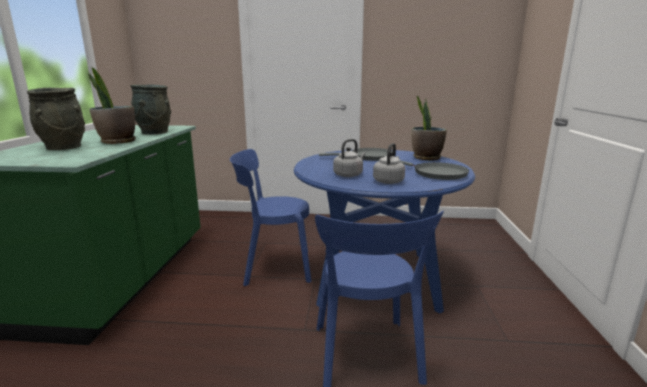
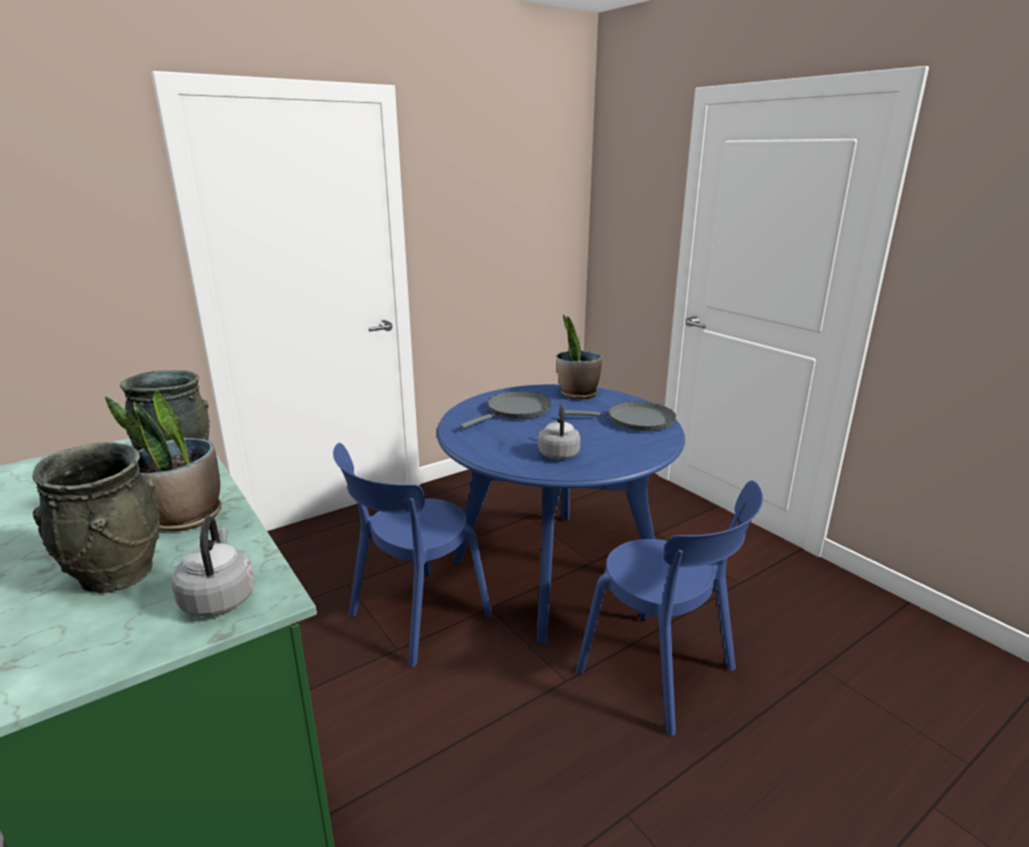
camera: 40 degrees left, 5 degrees up
(389, 181) = (617, 450): grey kettle -> grey kettle (219, 598)

